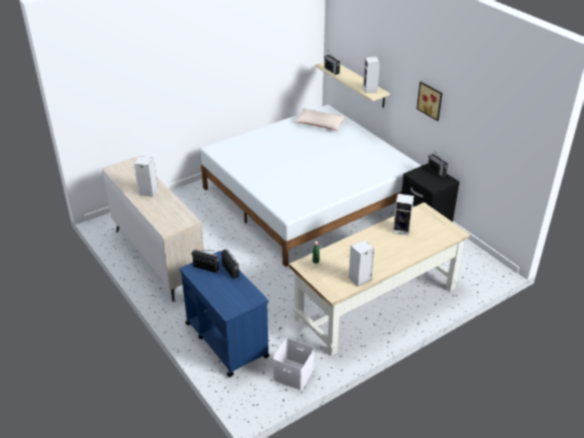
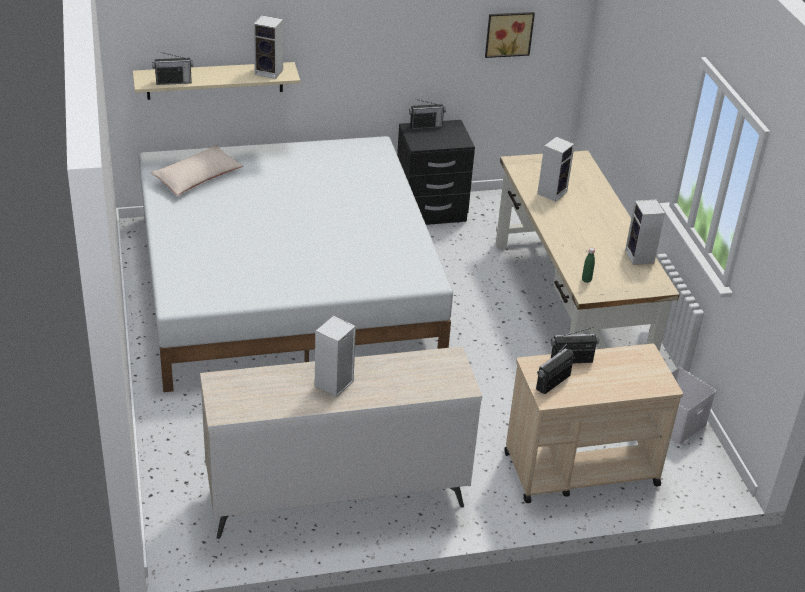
camera: 70 degrees left, 0 degrees up
(226, 339) = (579, 469): blue cart -> beige cart
(430, 100) = (386, 32): picture -> picture (508, 33)

